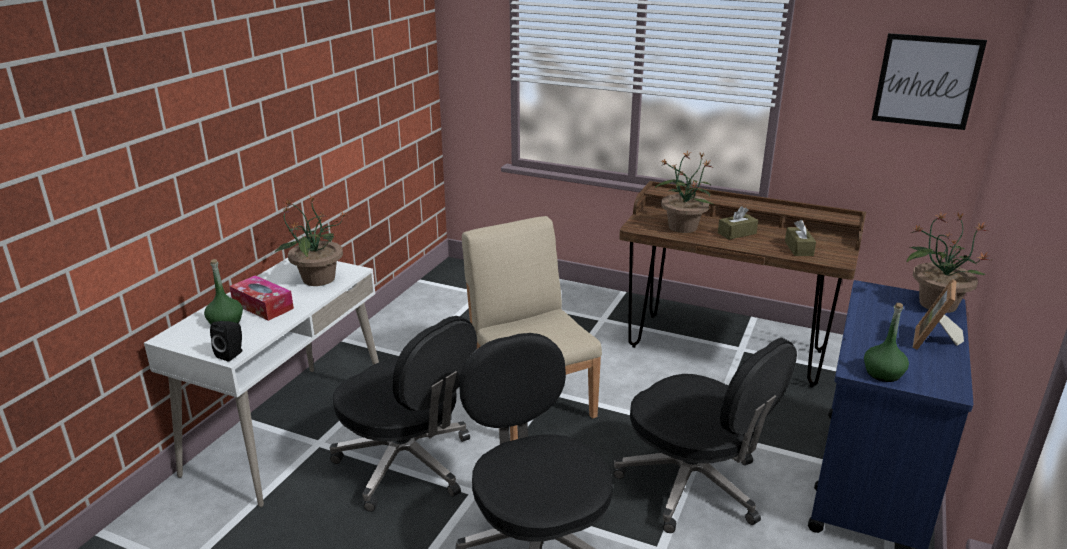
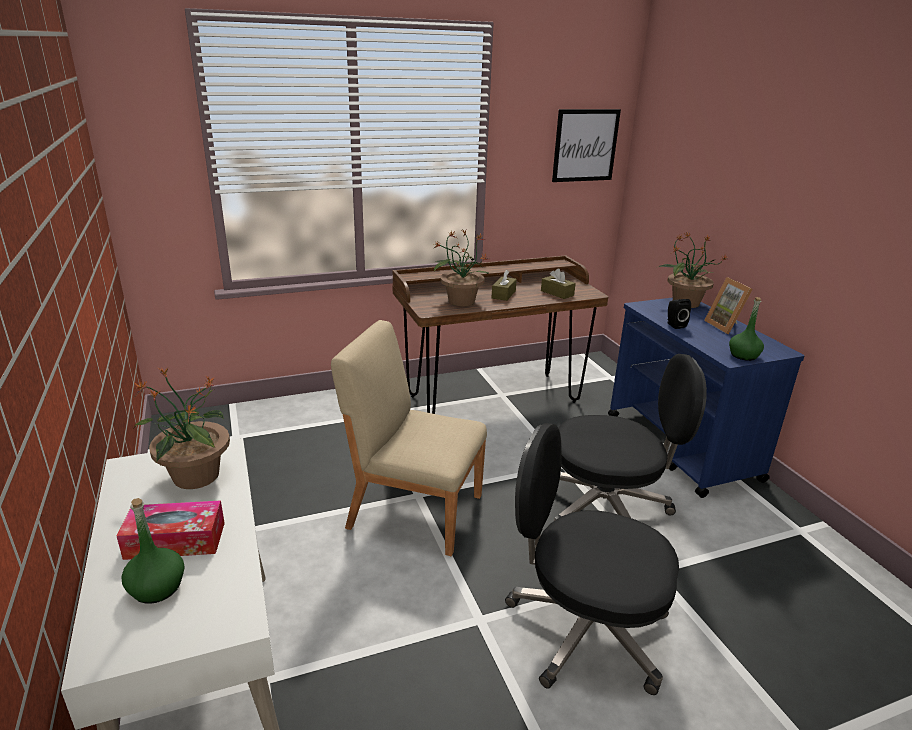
camera: 45 degrees left, 0 degrees up
(232, 354) = (240, 620): black speaker -> black speaker (674, 325)
(407, 465) = (389, 636): black office chair -> none

